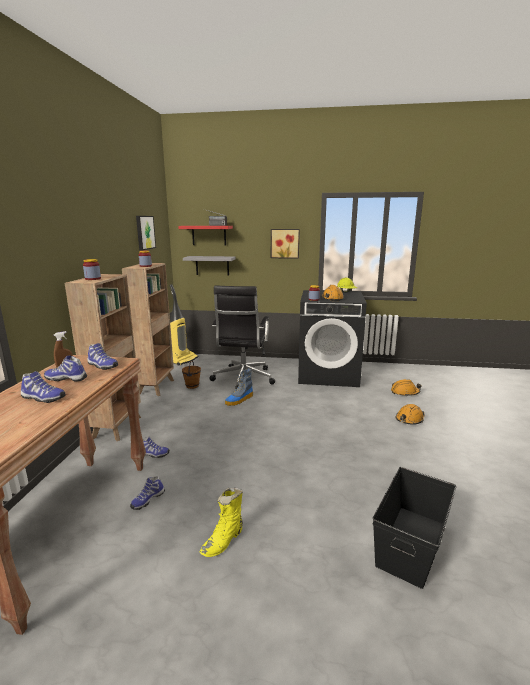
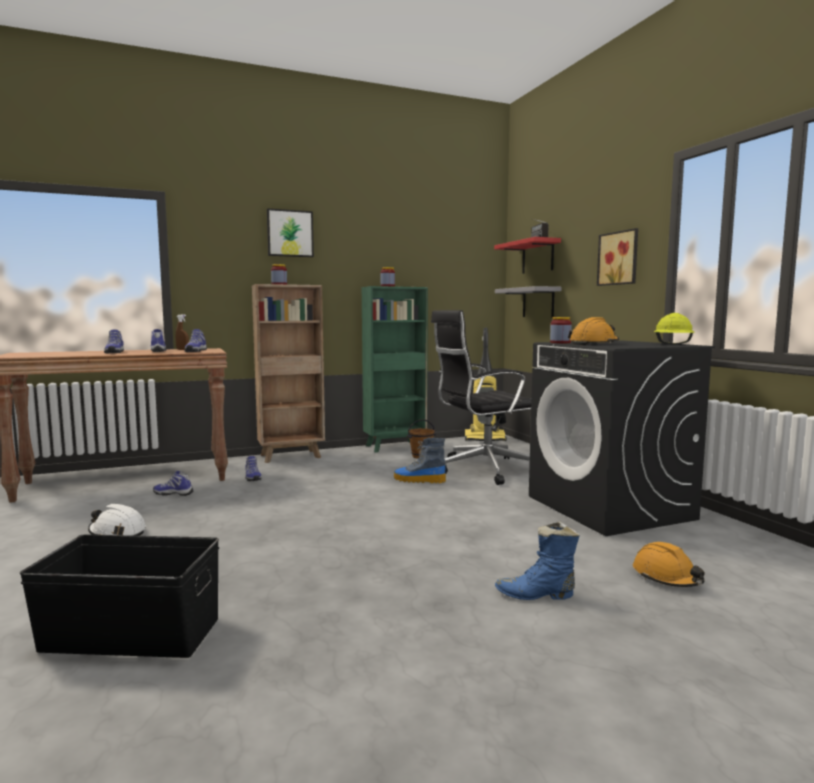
camera: 60 degrees right, 10 degrees down
(144, 232) = (432, 252): picture -> picture (290, 233)
(156, 386) = (395, 446): brown bookcase -> green bookcase
(223, 541) = (117, 532): yellow boot -> white hard hat
(409, 419) = (536, 595): orange hard hat -> blue boot

